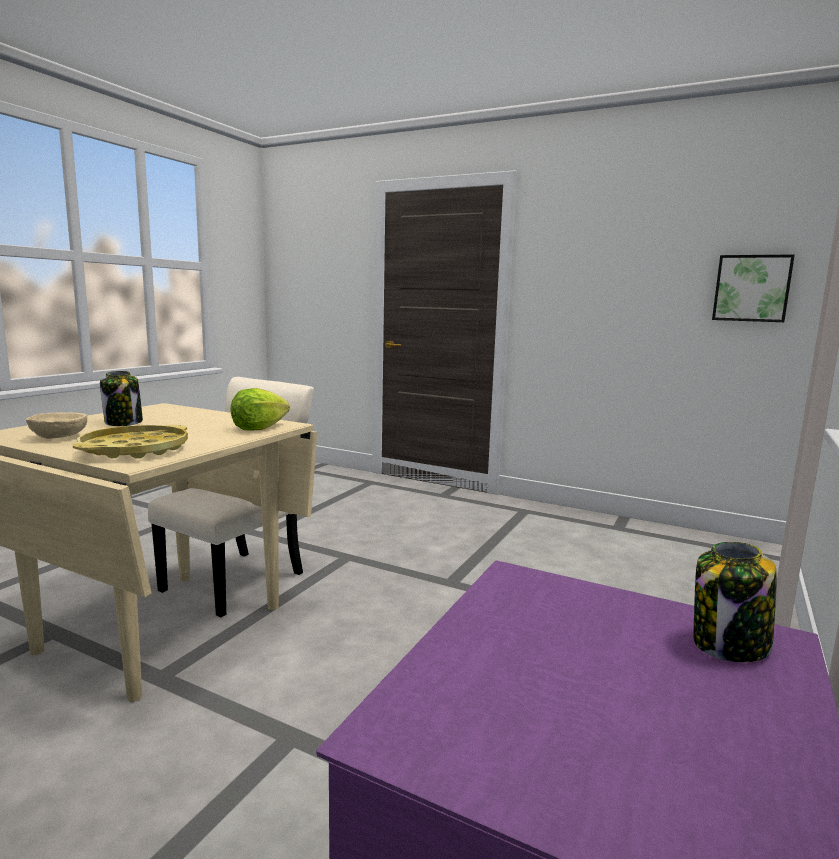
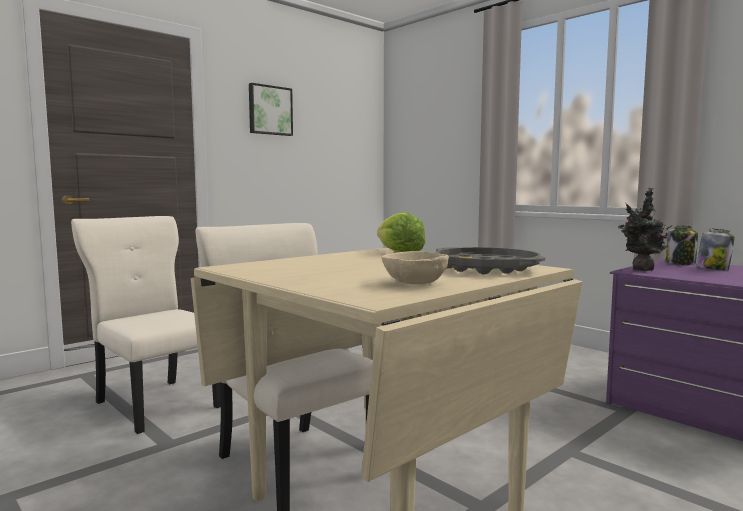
camera: 70 degrees left, 5 degrees down
(124, 423) = (337, 272): jar -> jar (713, 269)
(134, 450) = (486, 268): yellow tray -> grey tray
(329, 513) = (156, 403): none -> beige chair
(543, 587) = (642, 269): none -> potted plant
(751, 288) = (356, 145): picture -> picture (269, 110)

